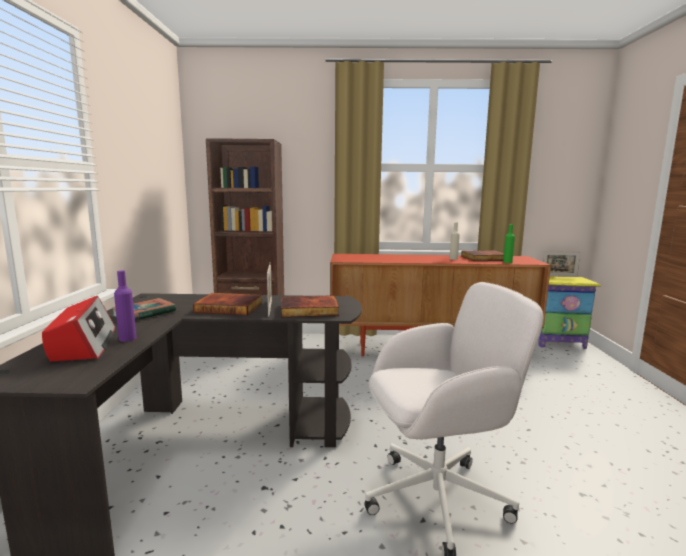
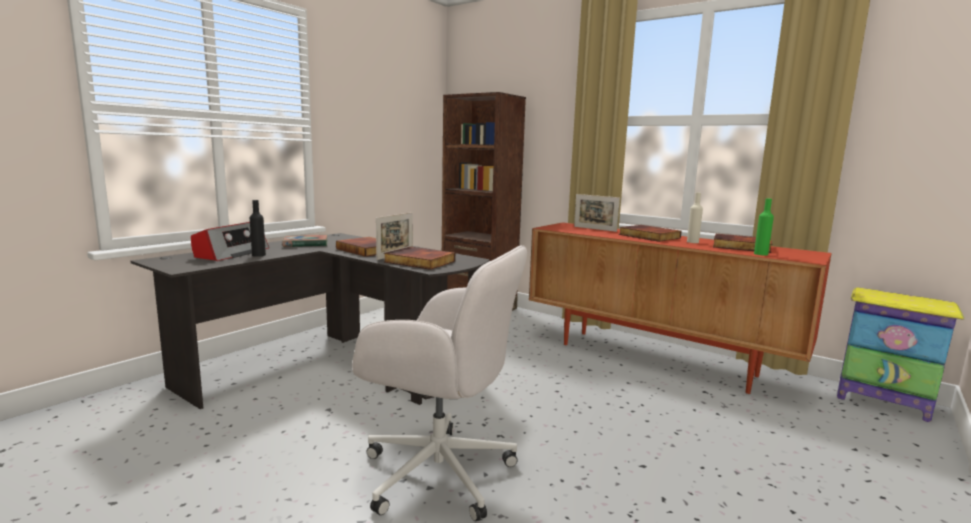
camera: 35 degrees right, 0 degrees up
(127, 338) = (258, 255): purple bottle -> black bottle
(419, 258) = (648, 236): none -> book
(559, 276) = (901, 294): picture frame -> picture frame (595, 229)

